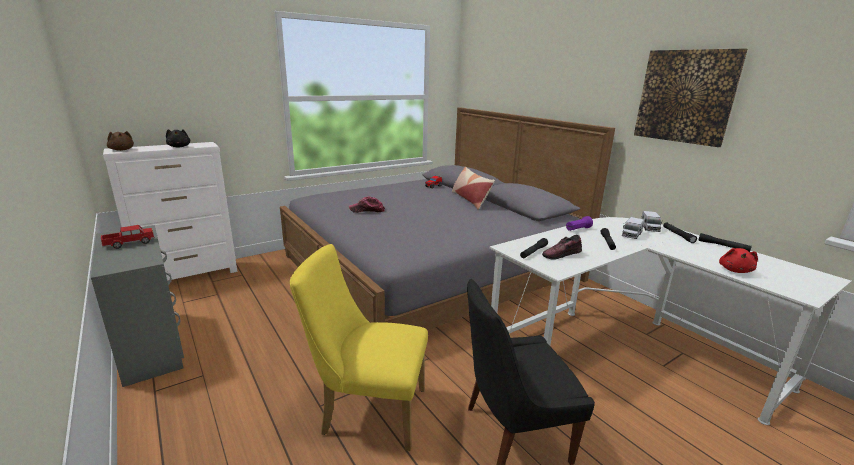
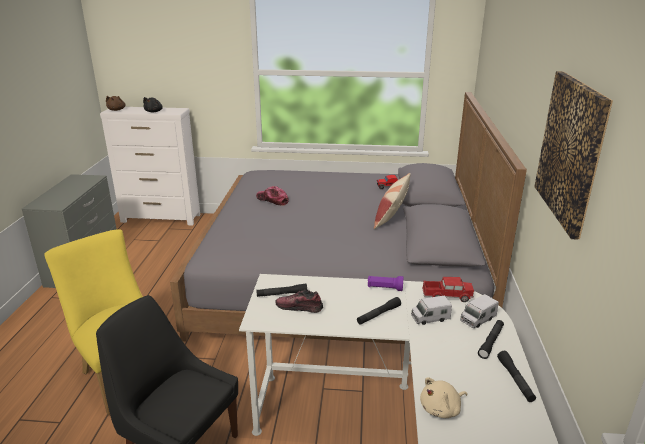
camera: 40 degrees right, 5 degrees up
(129, 243) = (72, 188): toy truck -> toy truck (447, 296)
(735, 270) = (442, 409): red plush toy -> beige plush toy

